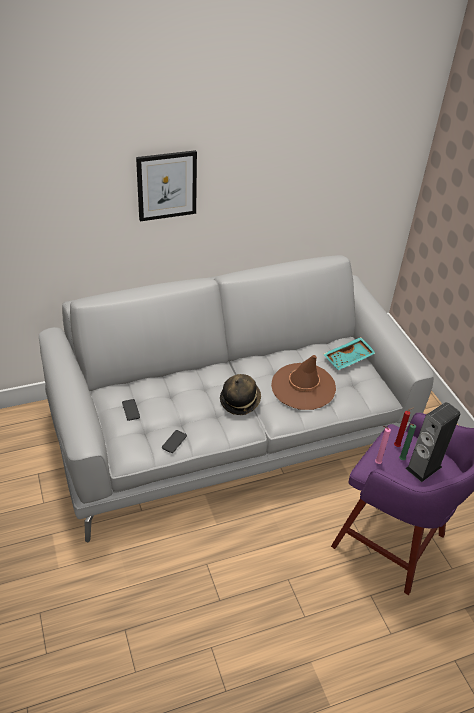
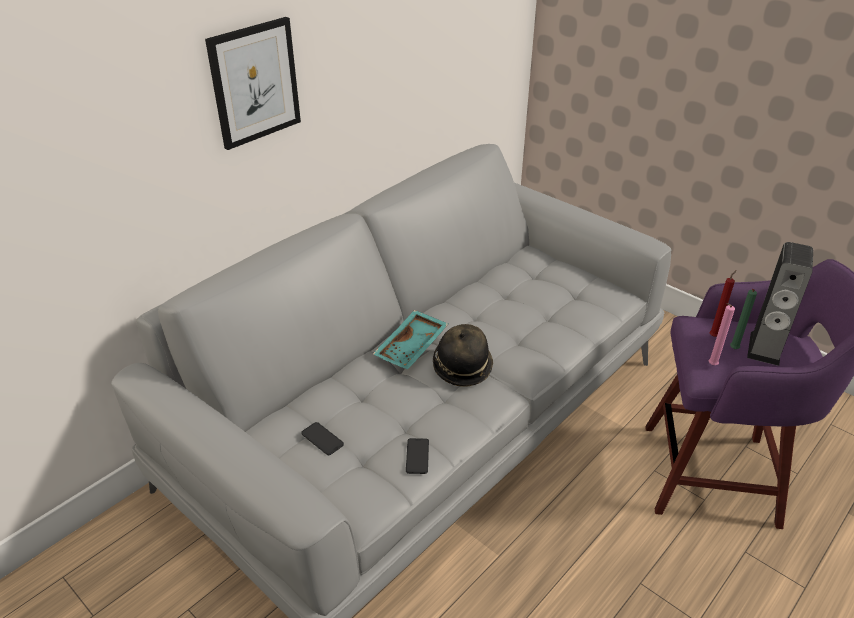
camera: 25 degrees left, 5 degrees down
(303, 386) = (524, 319): brown hat -> none
(349, 359) = (549, 269): turquoise tray -> turquoise tray (412, 347)

